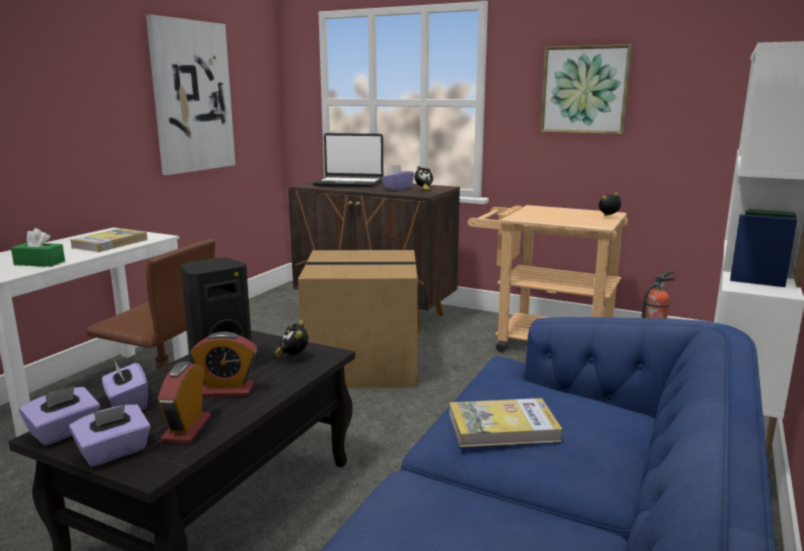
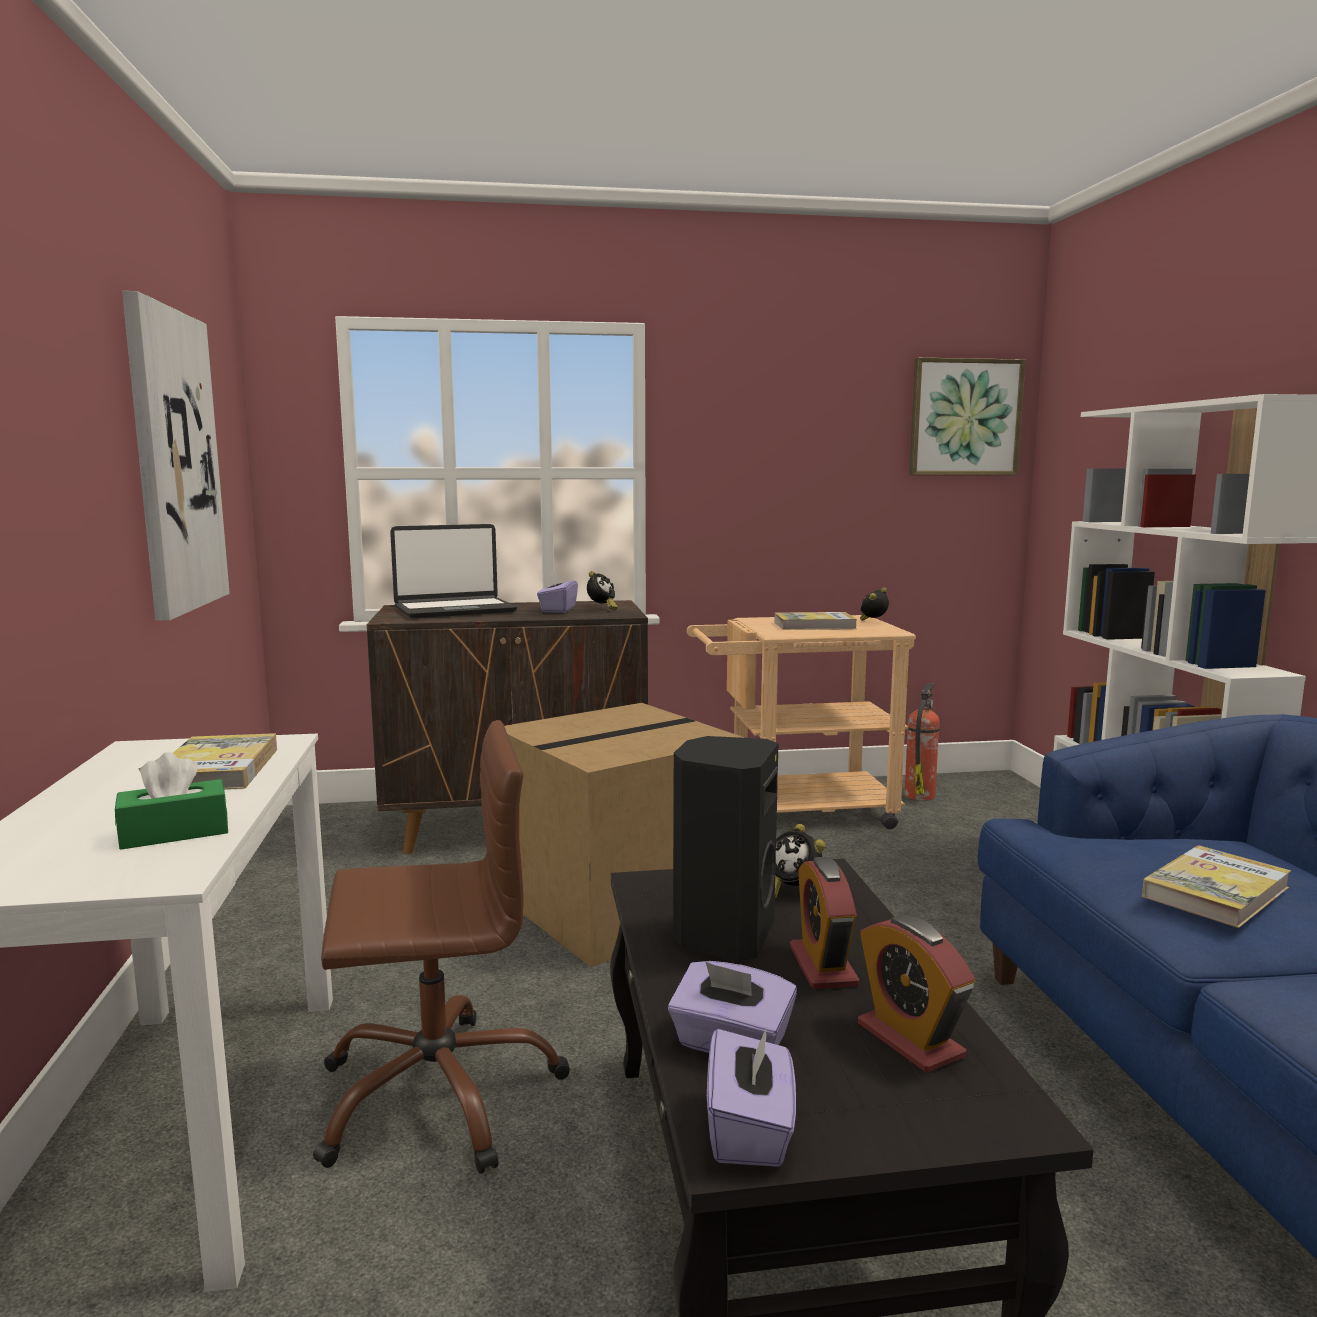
camera: 35 degrees left, 5 degrees down
(114, 452) = (905, 1121): purple tissue box -> none
(227, 390) = (823, 966): alarm clock -> alarm clock turned 120 degrees clockwise
(559, 215) = (814, 625): none -> book
(584, 90) = (790, 454): picture -> picture (964, 417)

